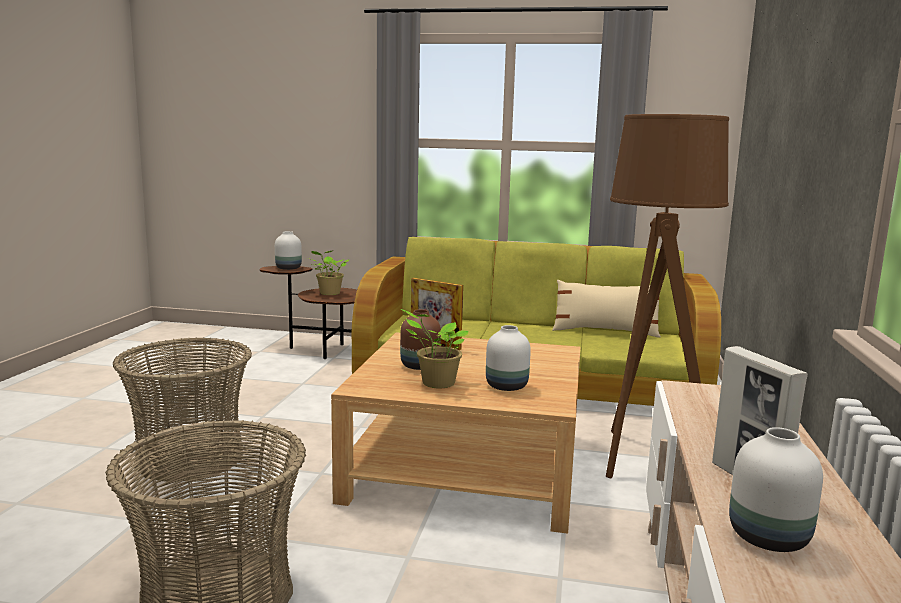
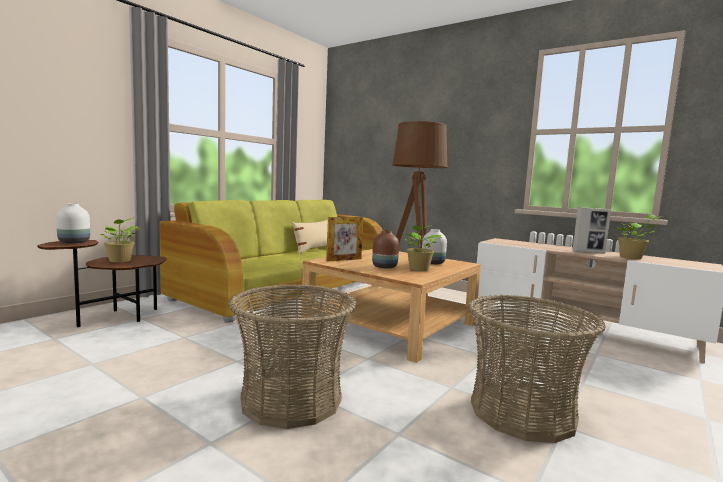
camera: 65 degrees left, 5 degrees down
(768, 536) = (632, 258): white vase -> potted plant

